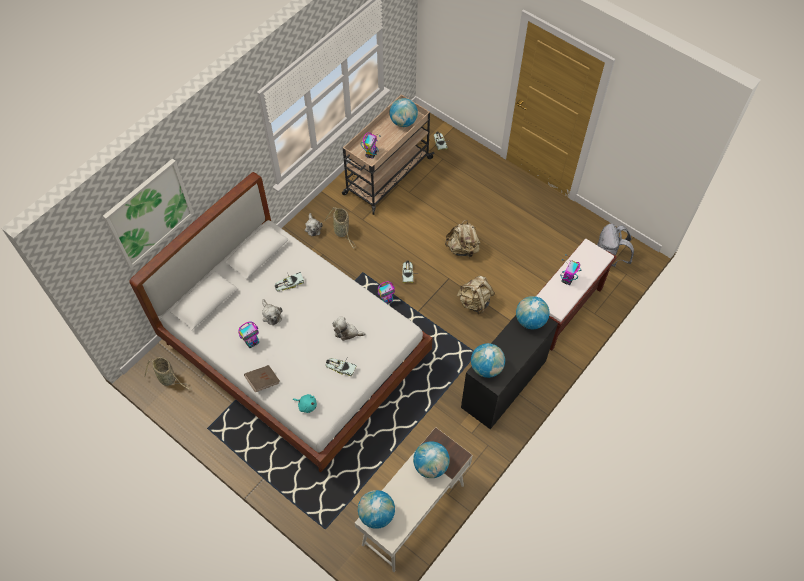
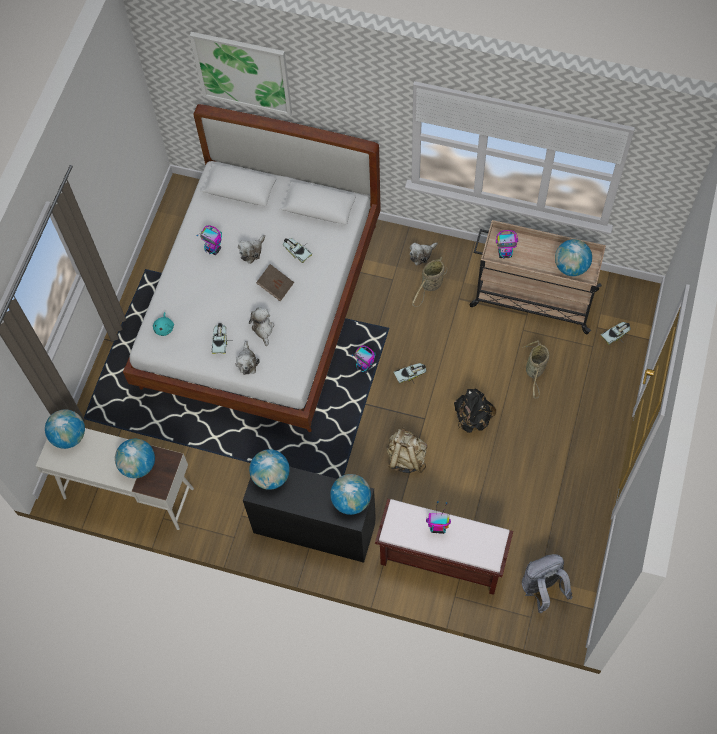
camera: 70 degrees right, 5 degrees up
(168, 379) = (182, 211): basket -> basket (535, 371)
(262, 381) = (174, 278): brown book -> brown book (276, 286)
(371, 354) = (247, 362): none -> plush toy
(462, 249) = (472, 418): beige backpack -> black backpack

